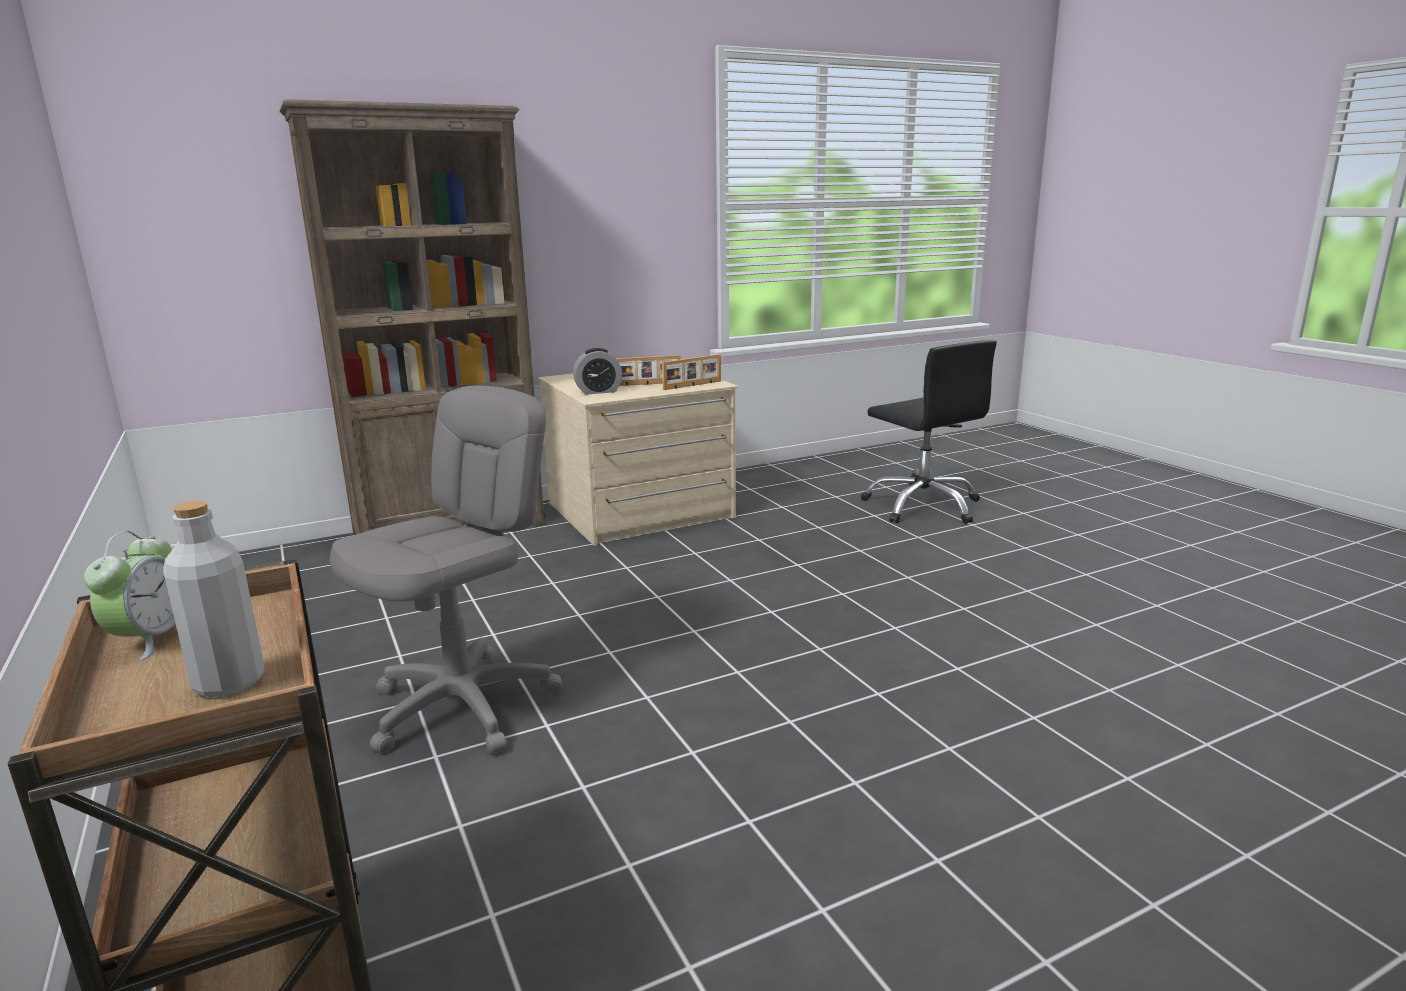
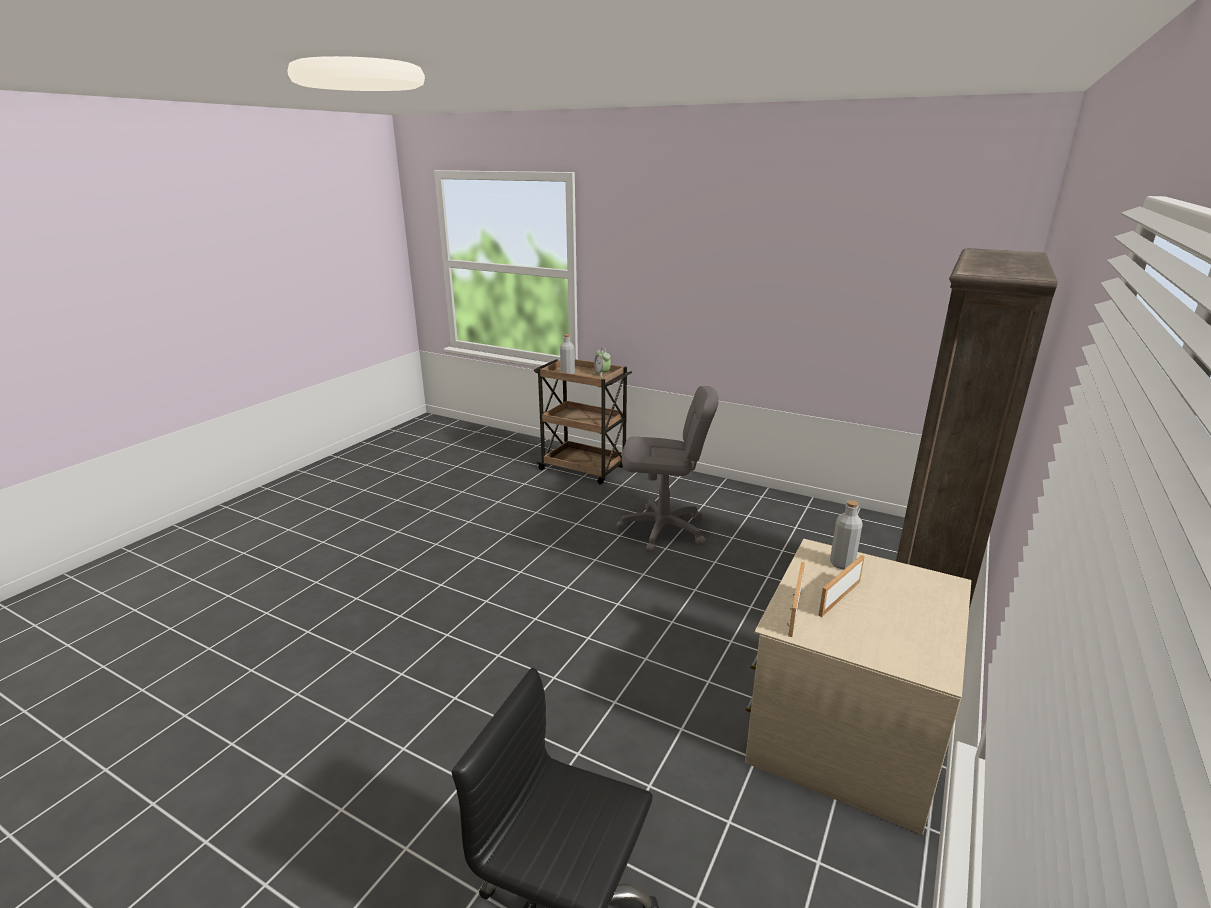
camera: 145 degrees right, 5 degrees up
(463, 706) = (663, 530): grey office chair -> grey office chair turned 90 degrees counterclockwise
(598, 391) = (842, 563): alarm clock -> grey bottle

